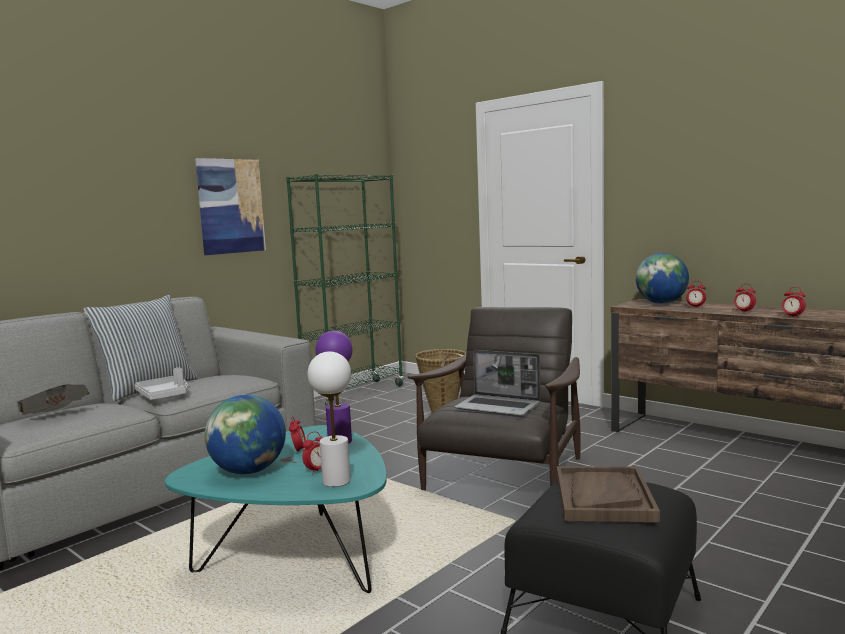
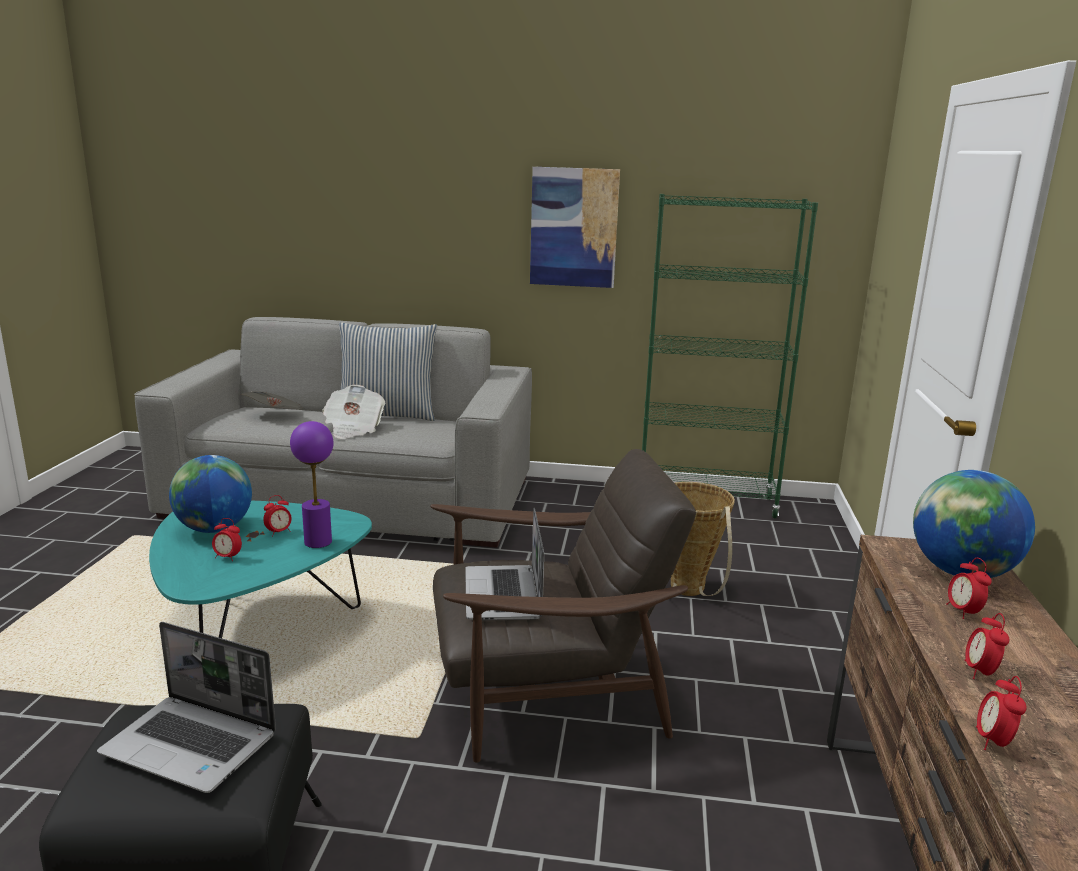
camera: 55 degrees right, 10 degrees up
(164, 396) = (353, 428): grey tray -> newspaper
(336, 481) = (203, 574): white table lamp -> none
(603, 497) = (192, 745): brown tray -> laptop

